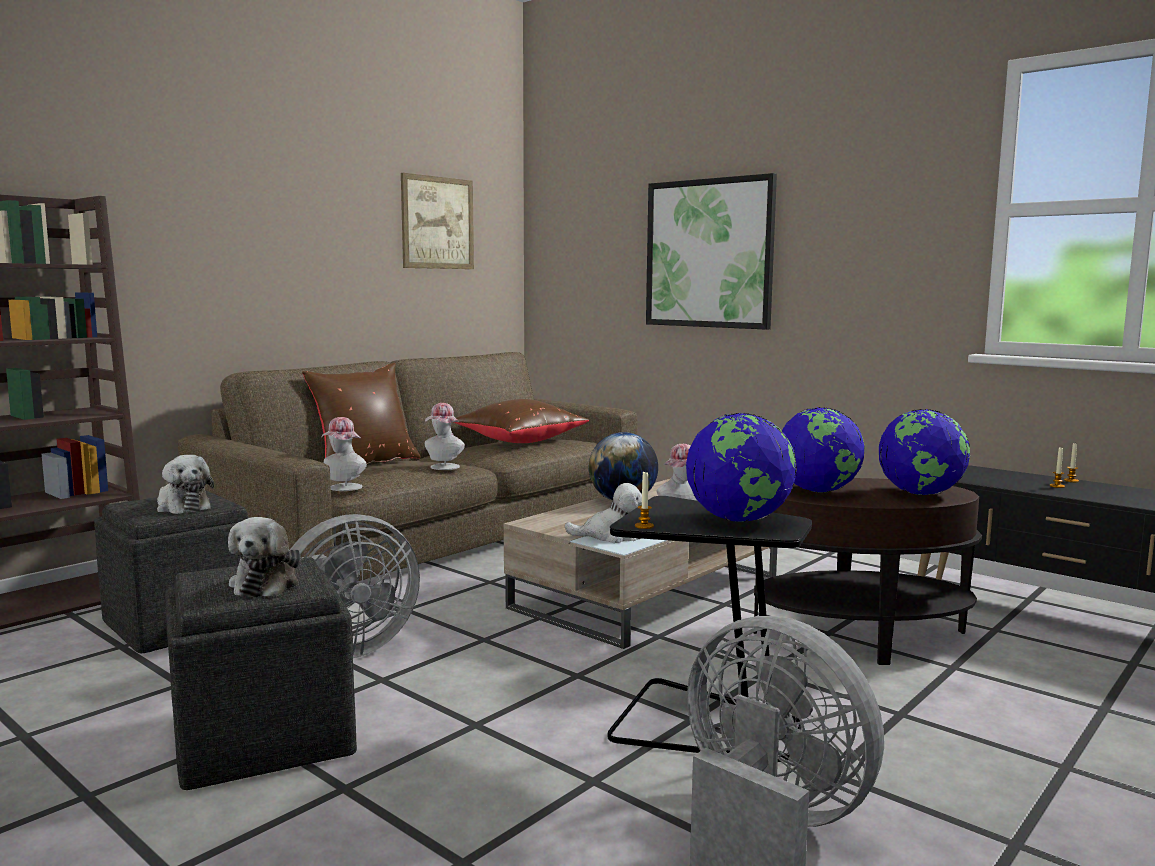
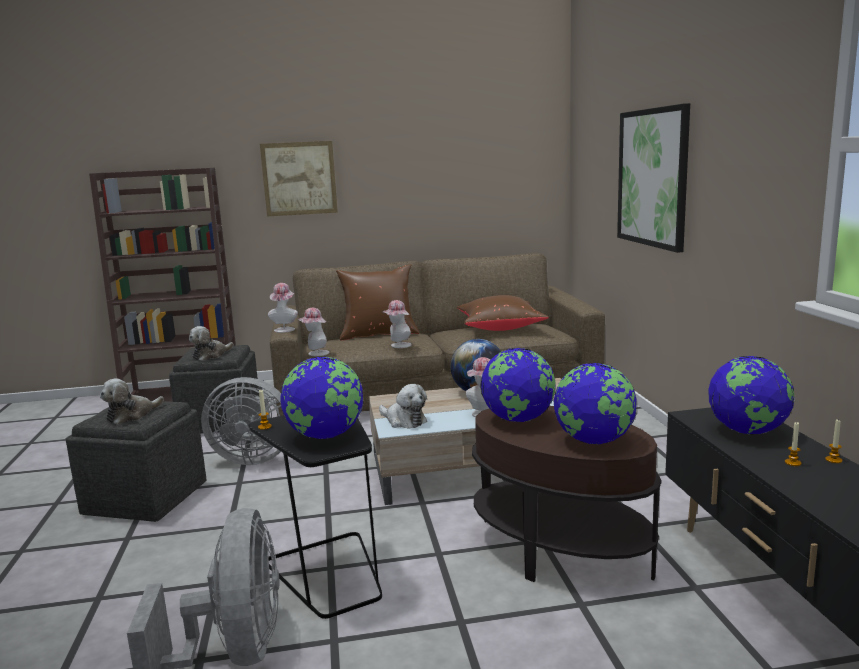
camera: 40 degrees right, 5 degrees up
(182, 506) = (211, 355): plush toy -> plush toy turned 45 degrees clockwise
(288, 455) = (285, 329): none -> hat
(437, 223) = (479, 154): picture -> picture (299, 178)
(979, 474) = (747, 431): none -> globe

